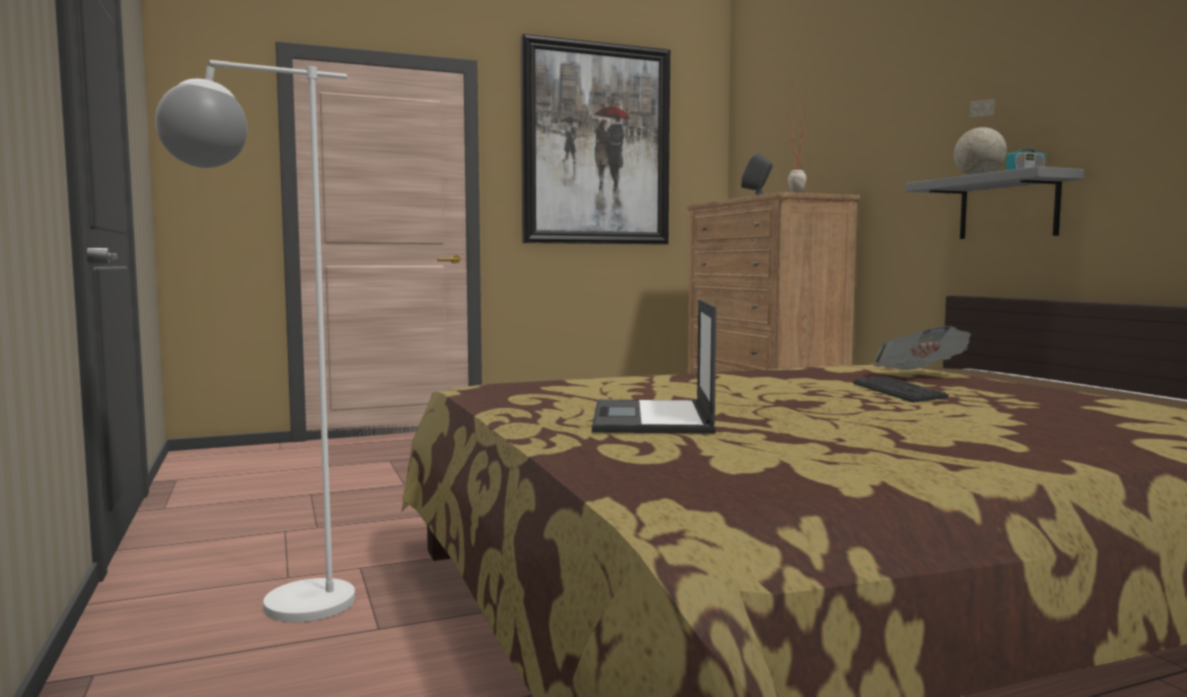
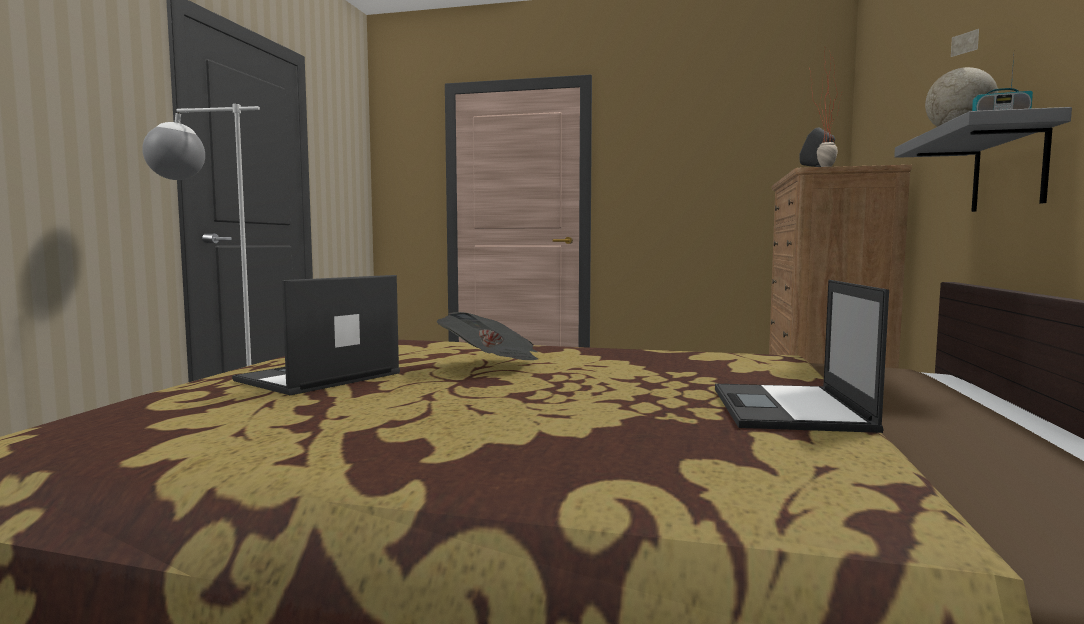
camera: 35 degrees right, 0 degrees up
(596, 145) = (699, 135): picture -> none
(897, 392) = (627, 384): keyboard -> none
(919, 375) = (757, 372): newspaper -> newspaper (493, 367)
(1043, 393) = (789, 409): none -> laptop

